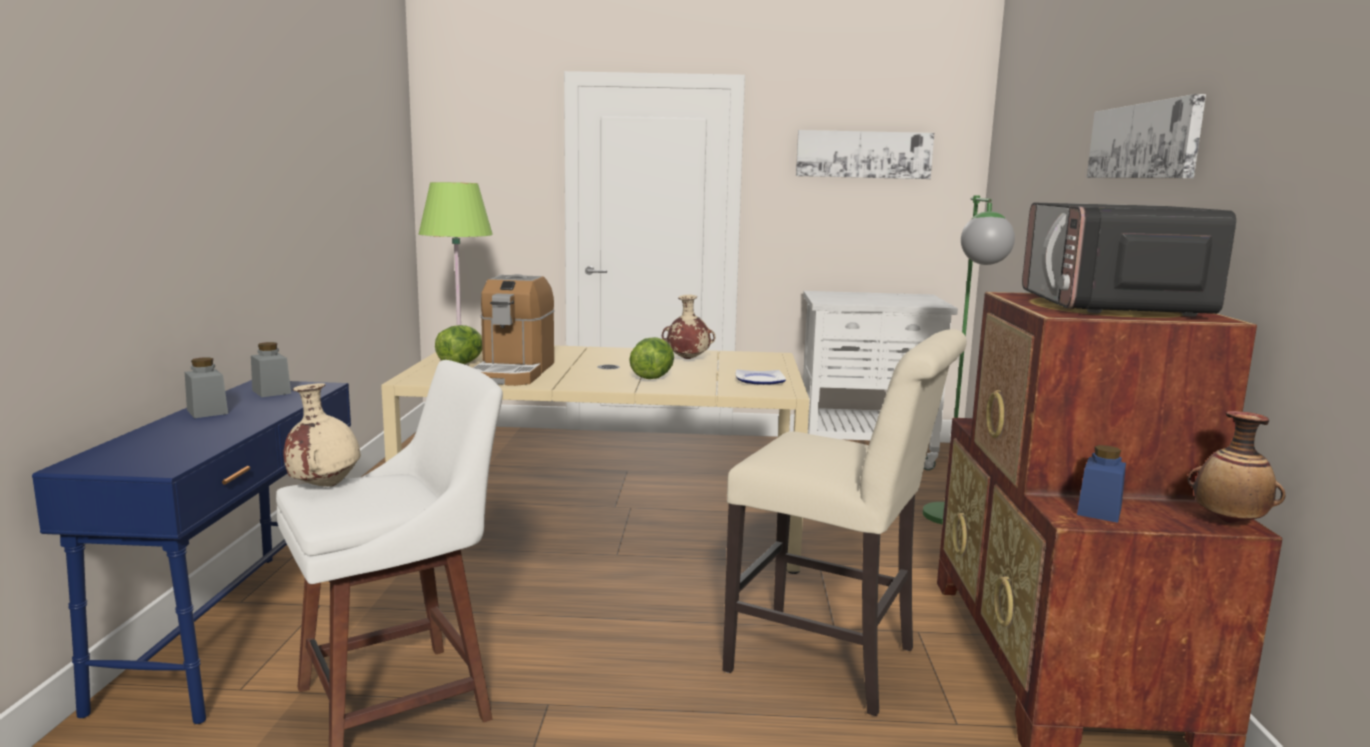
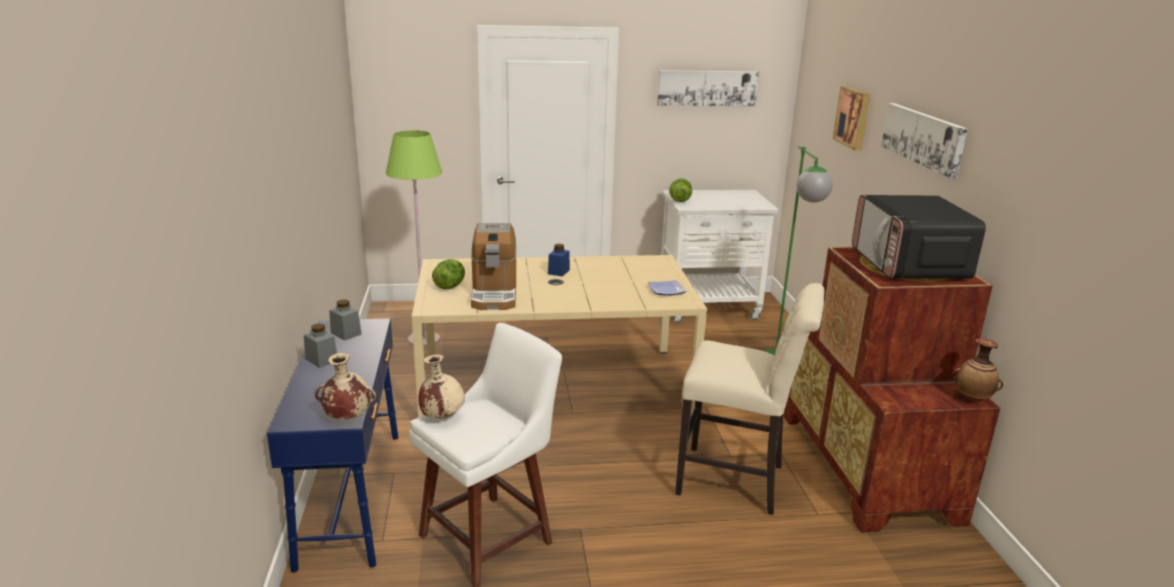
camera: 10 degrees left, 10 degrees up
(652, 377) = (593, 292): lettuce -> lettuce (679, 200)
(687, 359) = (605, 269): beige vase -> beige vase (347, 417)
(1053, 159) = (853, 118): none -> picture
(1099, 511) = (904, 396): blue jar -> blue jar (558, 272)

